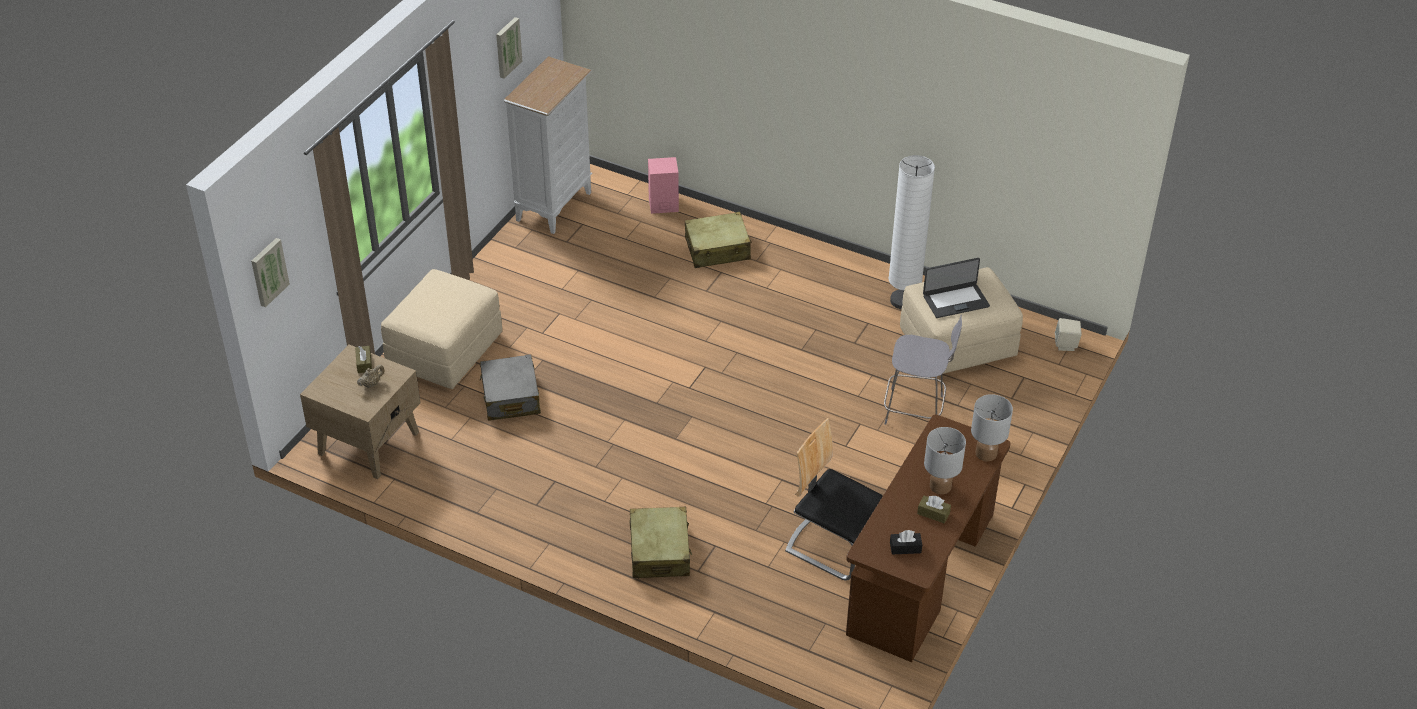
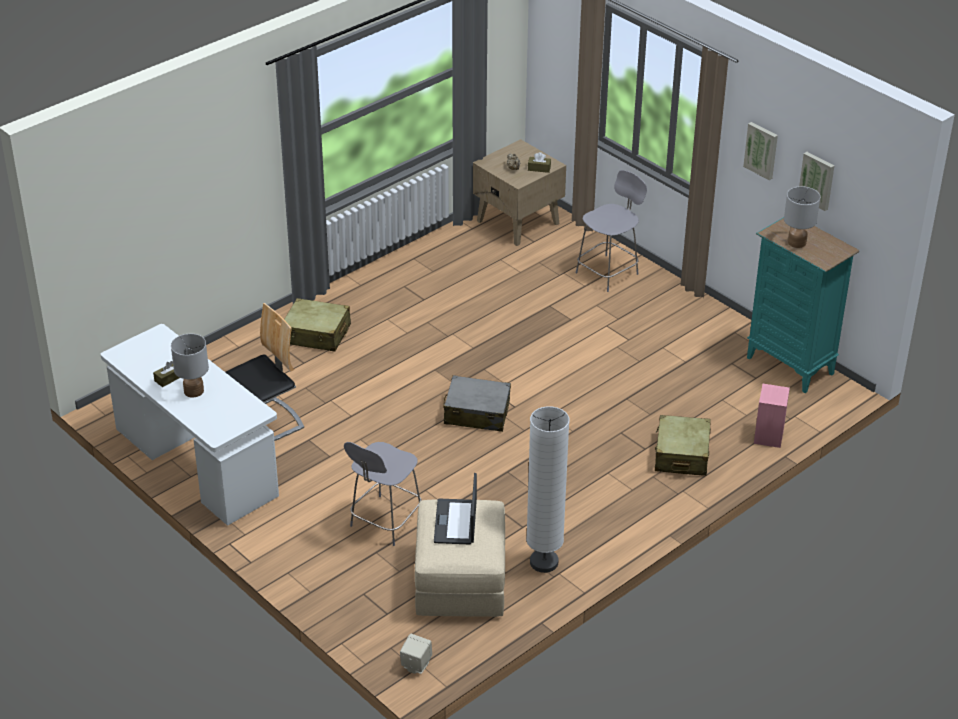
camera: 110 degrees right, 5 degrees down
(268, 271) = (545, 39): picture -> picture (761, 150)
(445, 350) = (608, 272): beige ottoman -> grey chair
(510, 397) = (533, 295): grey suitcase -> grey suitcase (476, 413)
(556, 206) = (790, 367): white dresser -> turquoise dresser
(905, 548) = (146, 354): black tissue box -> none
(921, 575) = (196, 464): brown desk -> white desk
(986, 453) = (210, 428): grey table lamp -> grey table lamp (797, 242)

